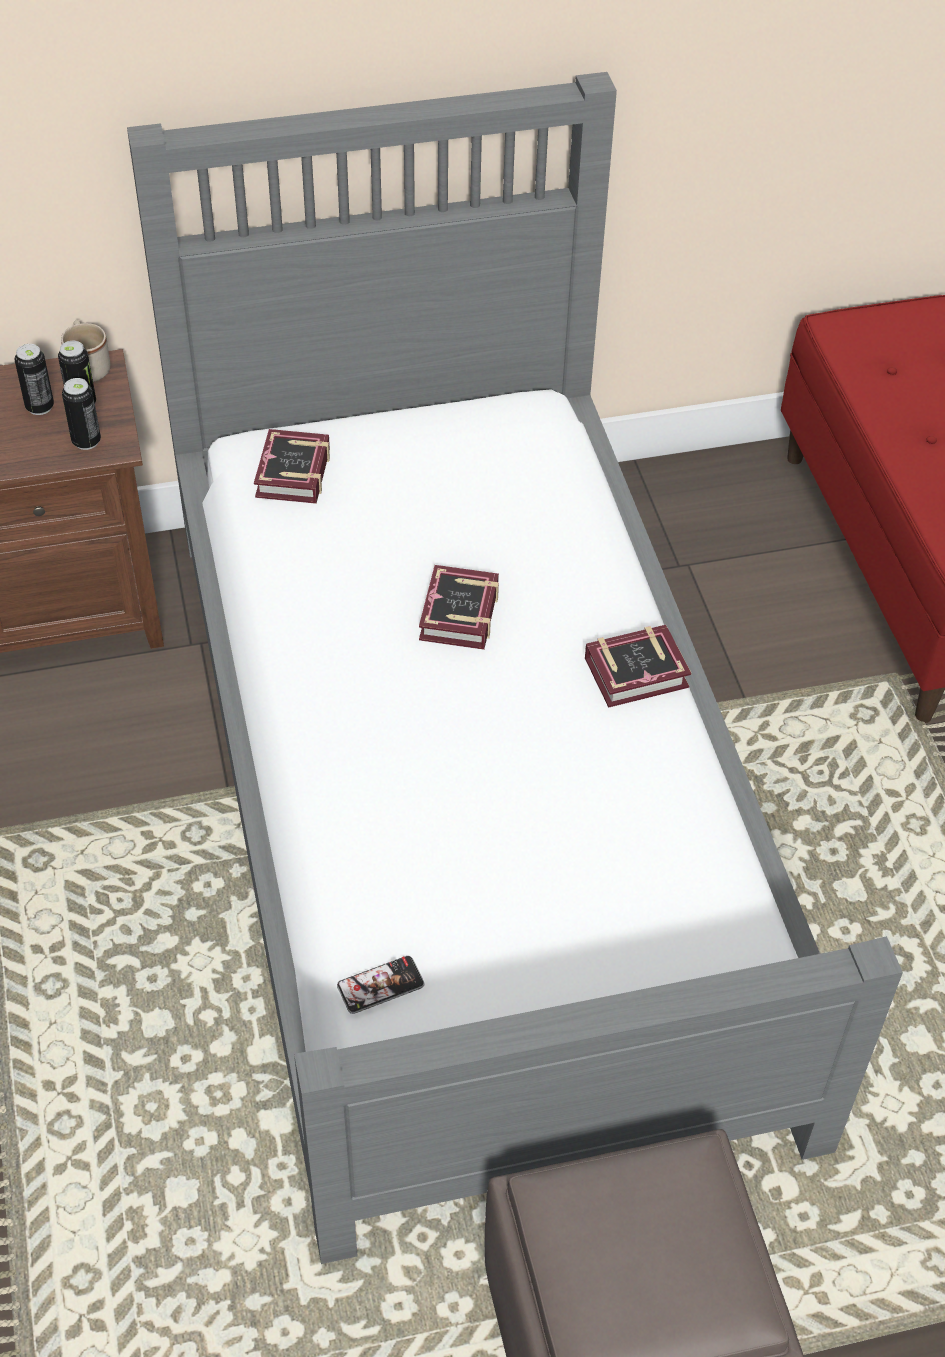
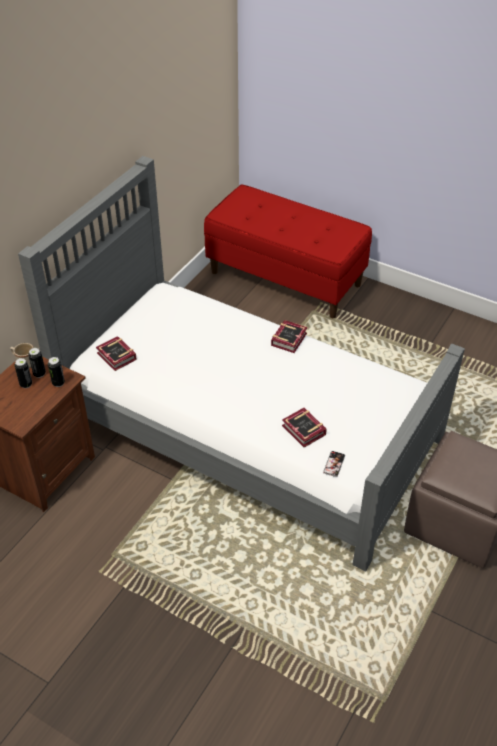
camera: 45 degrees left, 5 degrees down
(456, 617) = (221, 360): book -> book (304, 432)

